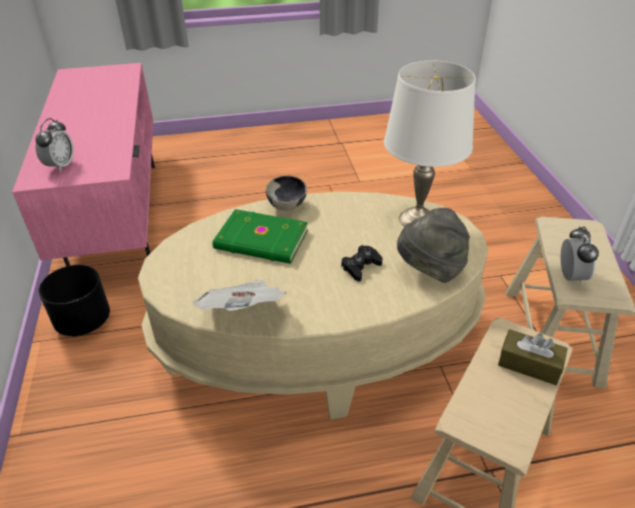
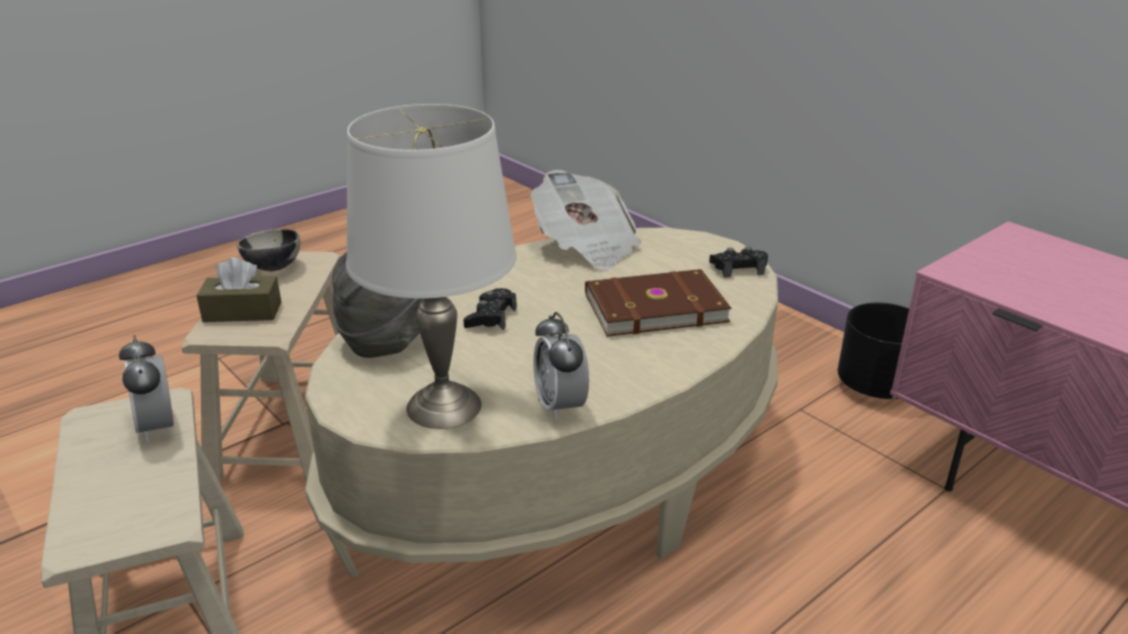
camera: 150 degrees right, 10 degrees down
(60, 166) = (1039, 258): alarm clock -> alarm clock (560, 406)
(176, 251) = (738, 268): none -> black game controller
(261, 241) = (653, 307): green book -> brown book
(287, 205) = (680, 361): bowl -> bowl (273, 267)

